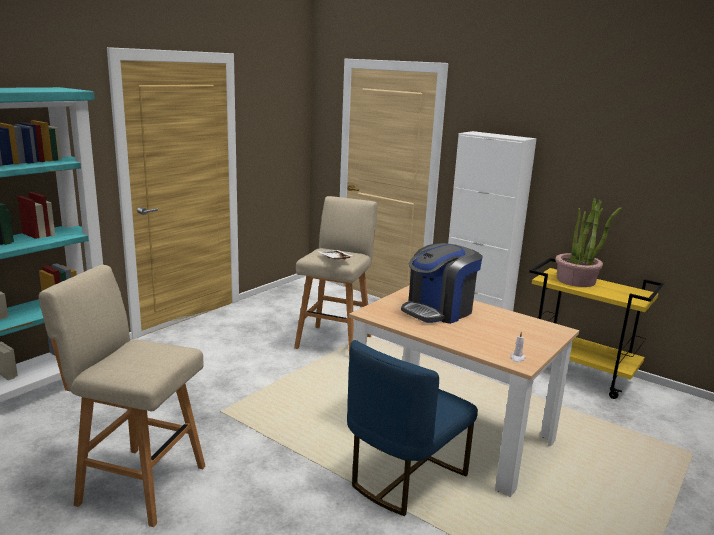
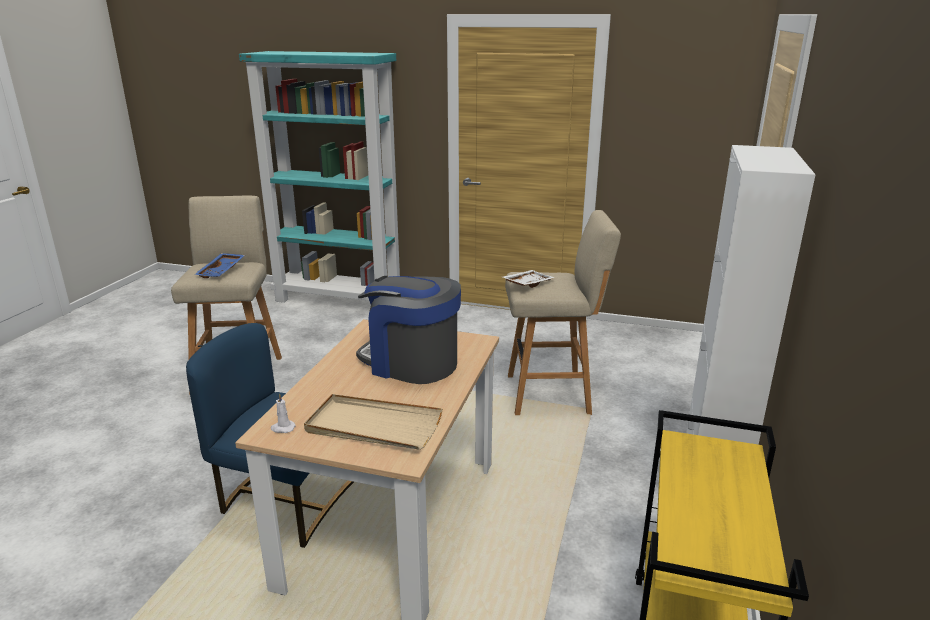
camera: 70 degrees right, 5 degrees up
(150, 356) = (222, 271): none -> blue tray
(522, 333) = (373, 426): none -> beige tray
(576, 280) = (721, 478): potted plant -> none

